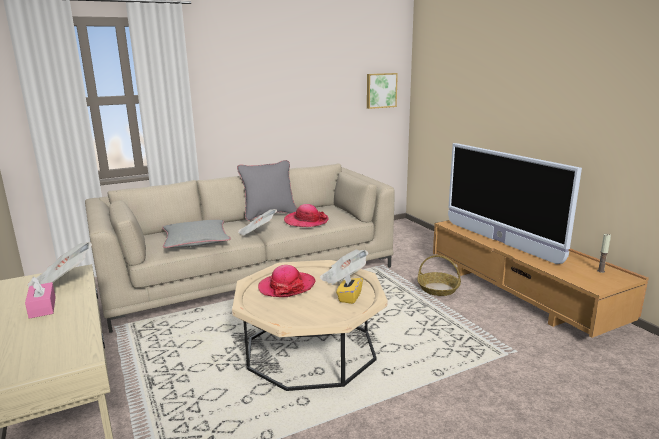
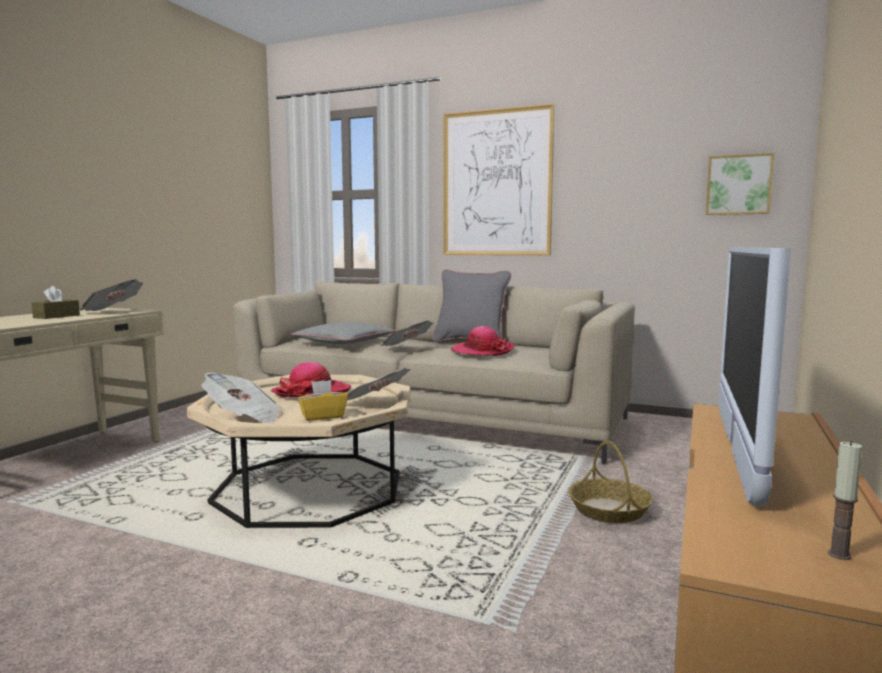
camera: 50 degrees right, 10 degrees down
(42, 307) = (56, 316): pink tissue box -> brown tissue box
(239, 90) = (496, 183): none -> picture
(319, 319) = (244, 418): none -> newspaper

